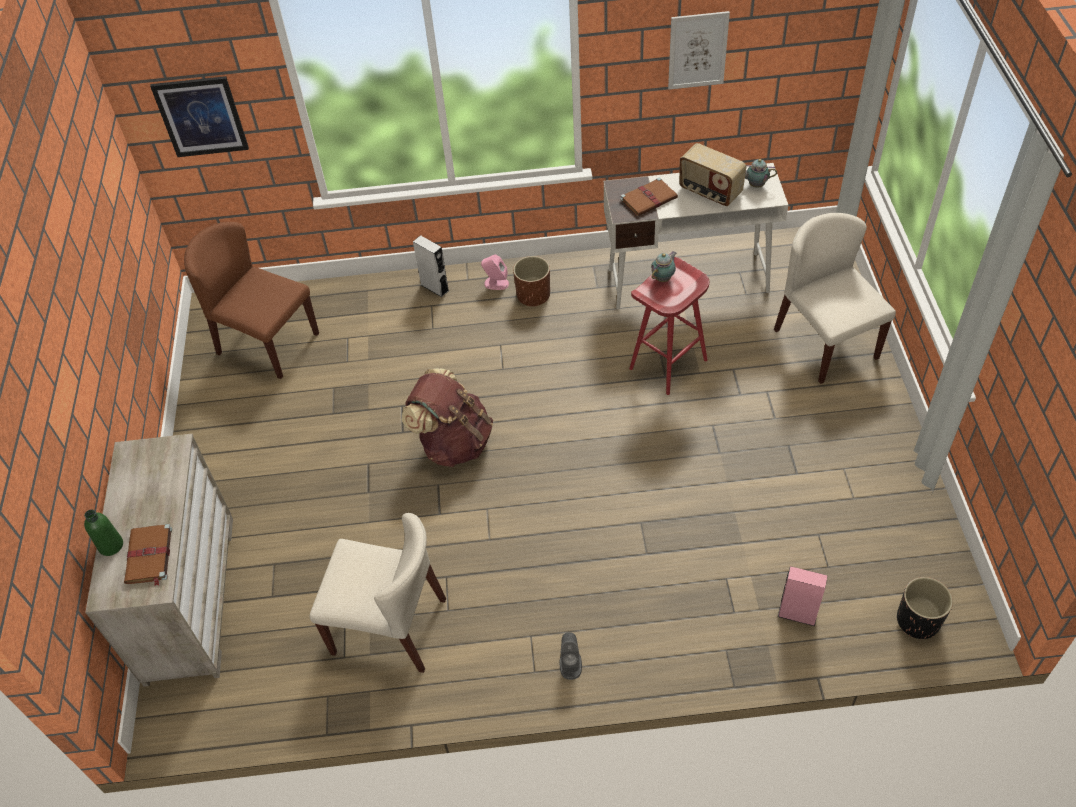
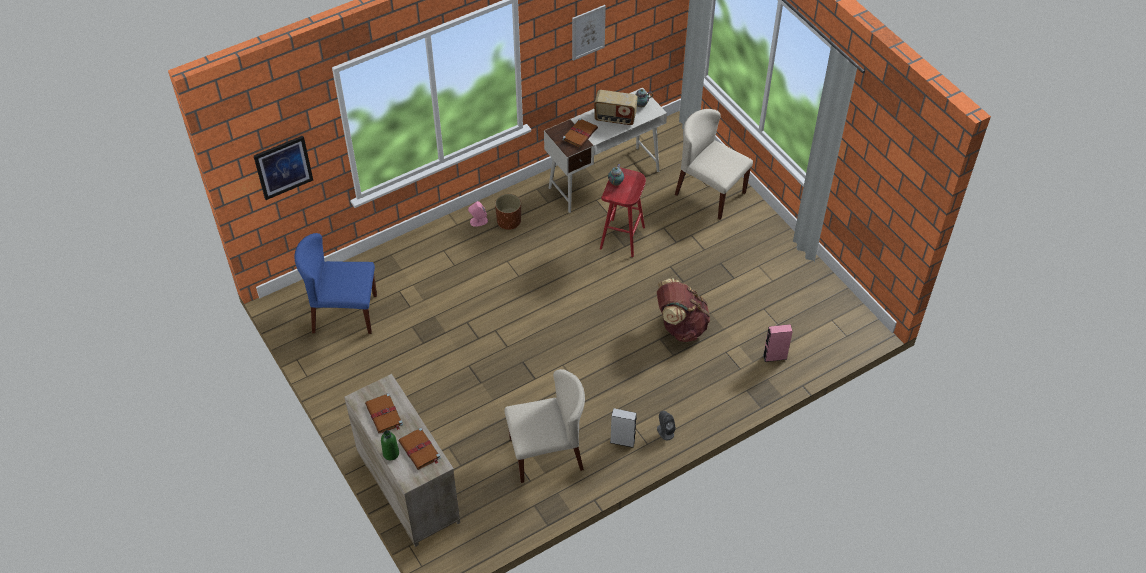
camera: 30 degrees left, 0 degrees up
(142, 487) = (384, 415): none -> brown book
(267, 343) = (344, 313): brown chair -> blue chair
(434, 287) = (437, 237): grey speaker -> grey speaker (622, 441)
(453, 442) = (516, 333): brown backpack -> brown backpack (680, 326)
(917, 620) = (839, 335): black planter -> none

